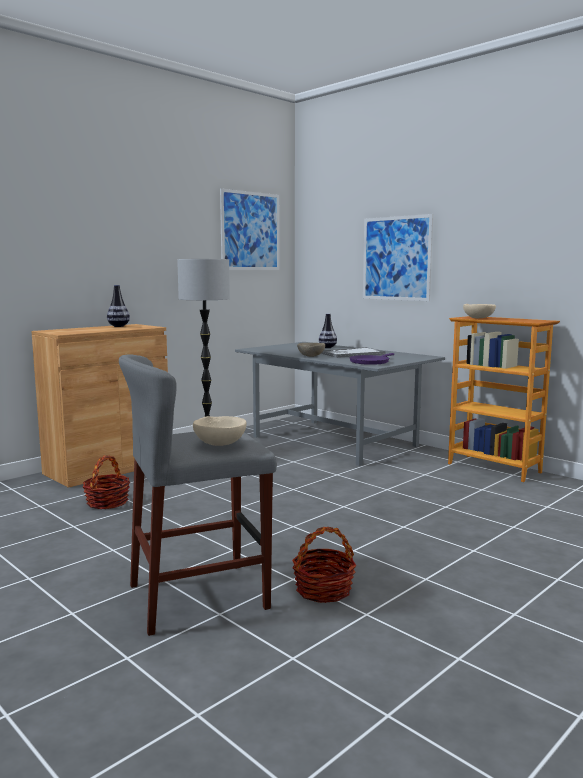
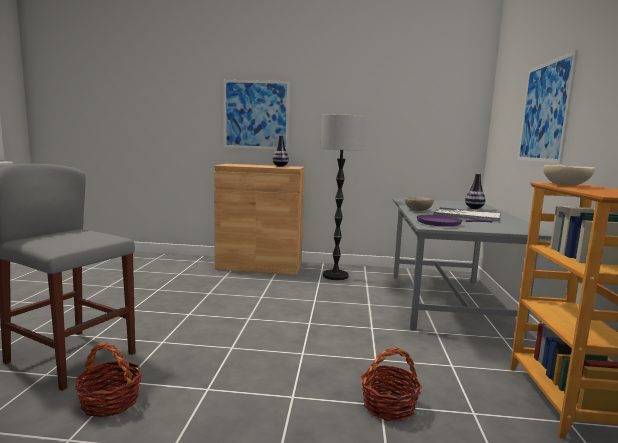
camera: 50 degrees right, 0 degrees up
(107, 502) = (204, 284): basket -> basket (389, 406)
(220, 444) = (54, 241): beige bowl -> none
(250, 231) = (432, 94): picture -> picture (256, 115)

